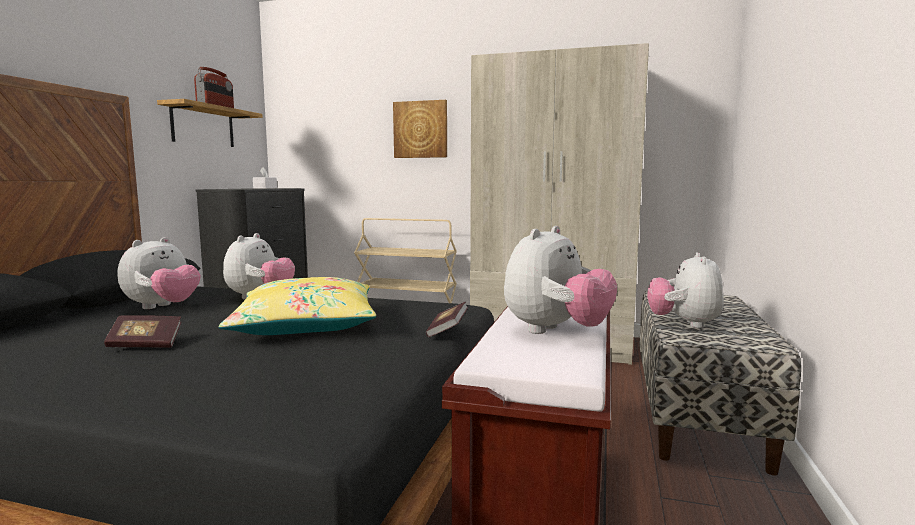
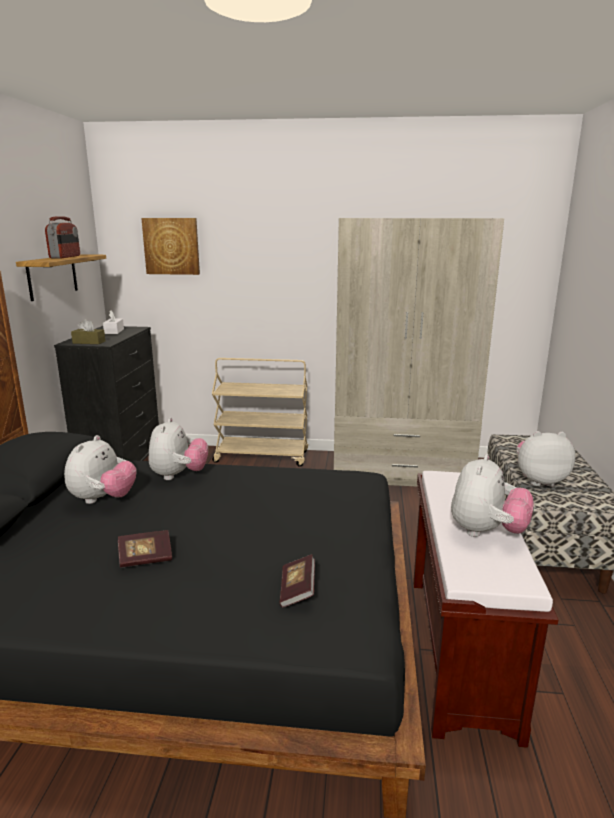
camera: 10 degrees left, 10 degrees up
(229, 189) = (89, 342): none -> brown tissue box
(306, 325) = (254, 515): yellow pillow -> none
(420, 129) = (270, 269): picture -> picture (171, 246)
(447, 330) = (377, 515): book -> book (297, 590)
(684, 324) = (539, 480): plush toy -> plush toy turned 90 degrees clockwise

